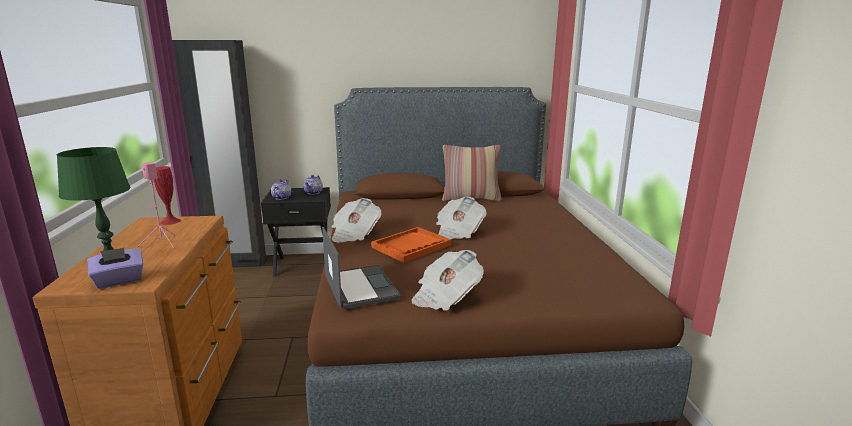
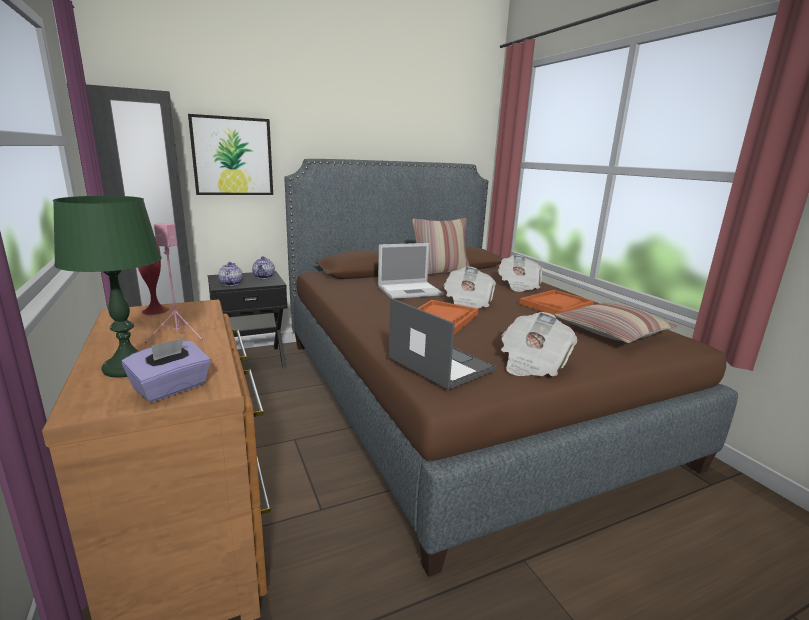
camera: 20 degrees left, 0 degrees up
(293, 88) = (232, 156): none -> picture
(354, 234) = (365, 312): newspaper -> newspaper (518, 285)
(419, 215) = (411, 290): none -> laptop
(548, 242) = (556, 305): none -> orange tray
(570, 276) = (612, 332): none -> pillow

